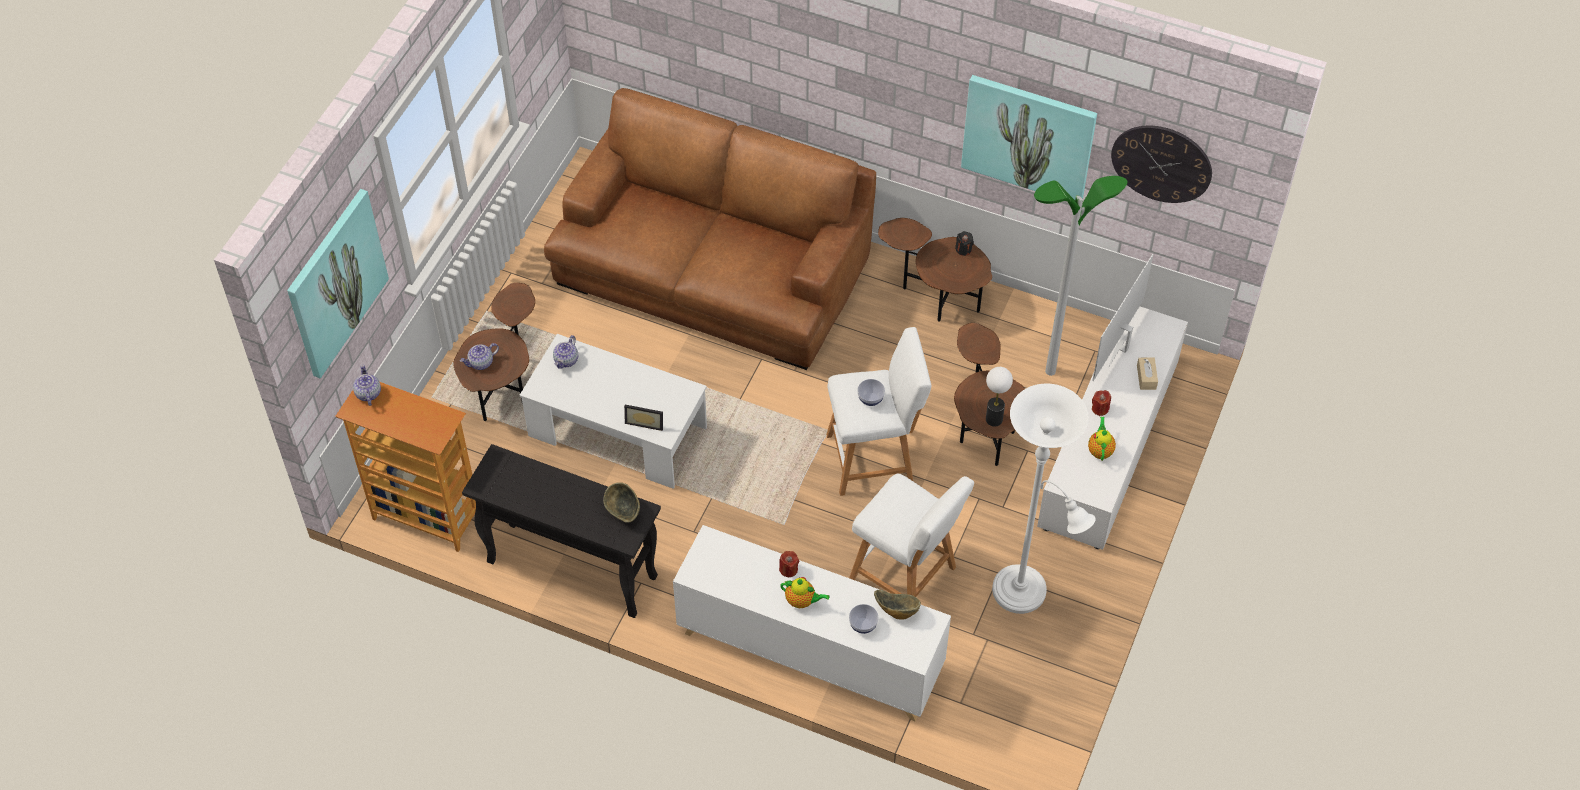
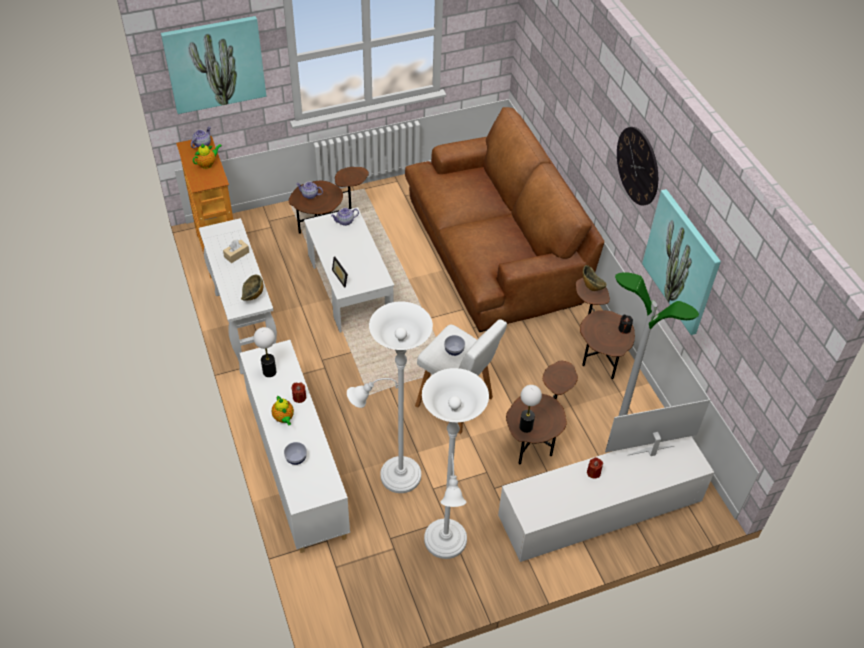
camera: 45 degrees right, 5 degrees down
(570, 569) = (245, 327): black console table -> white console table
(727, 572) = (269, 371): none -> table lamp
(896, 611) = (323, 468): bowl -> bowl (591, 286)
(906, 577) = (395, 476): white stool -> white floor lamp
(1100, 450) = (564, 494): teapot -> teapot (207, 164)
(1146, 377) = (646, 480): beige tissue box -> beige tissue box (236, 254)
(1161, 163) = (745, 330): wall clock -> wall clock (638, 166)

